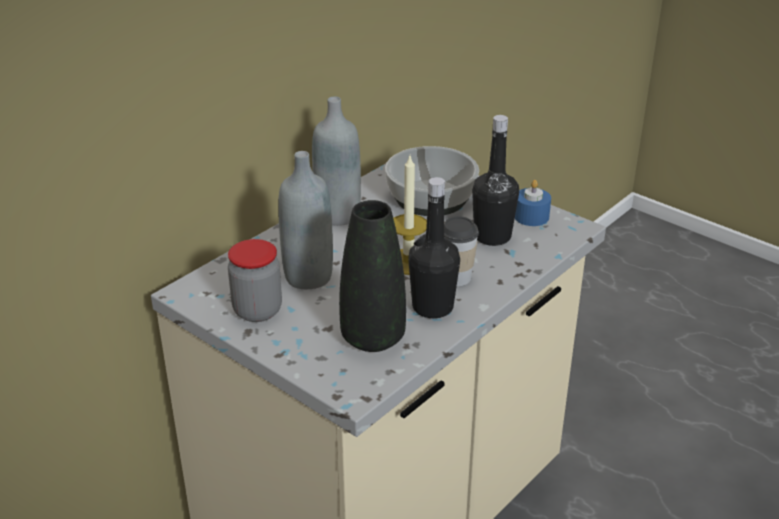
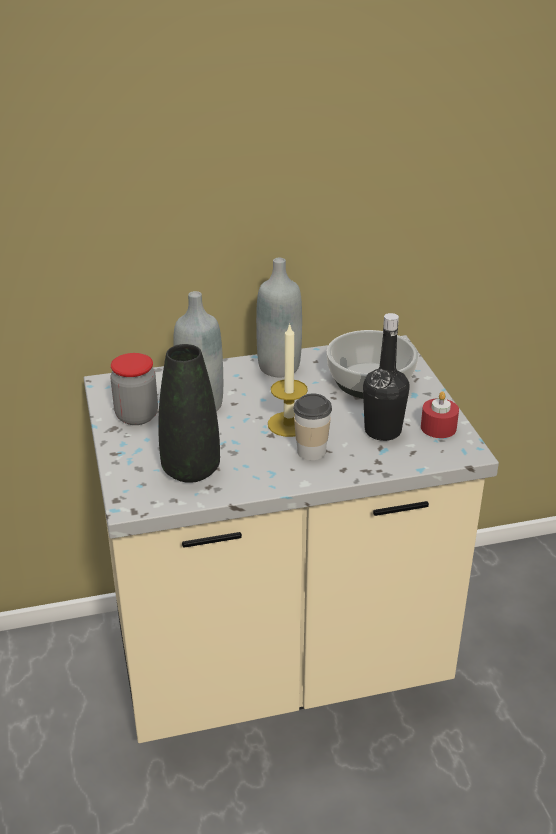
camera: 35 degrees right, 0 degrees up
(432, 307) = (264, 466): black bottle -> none
(531, 216) = (438, 427): blue candle -> red candle

